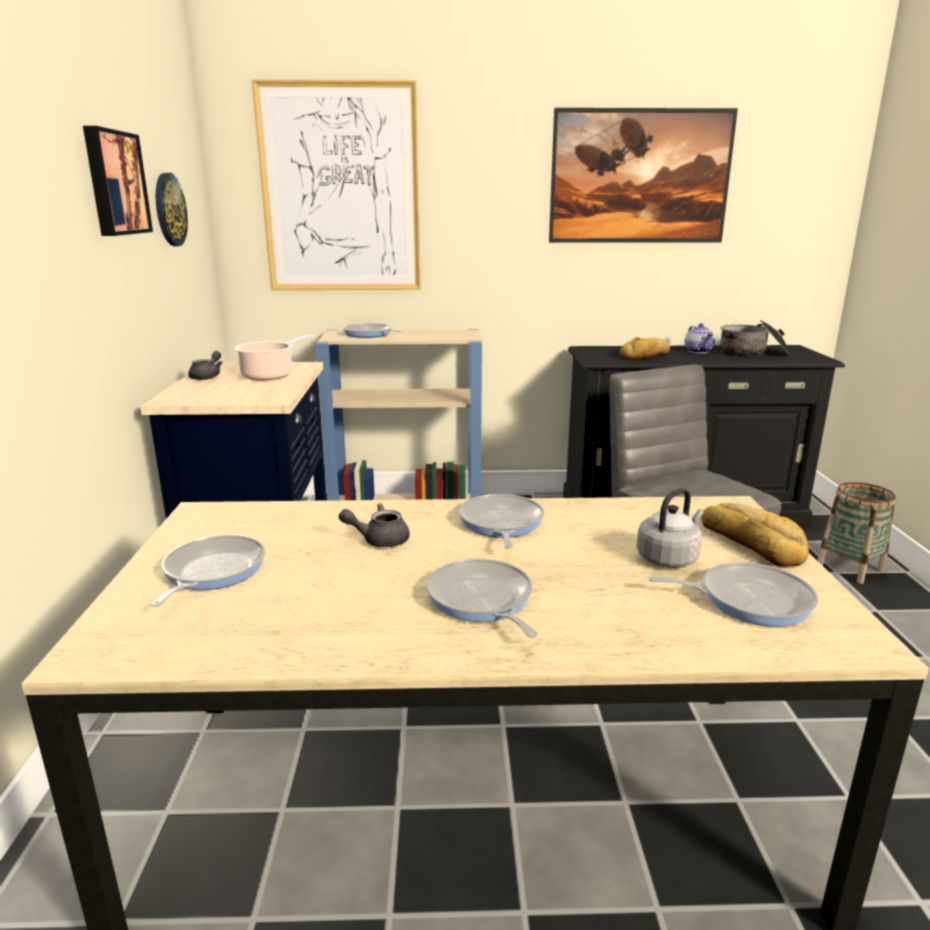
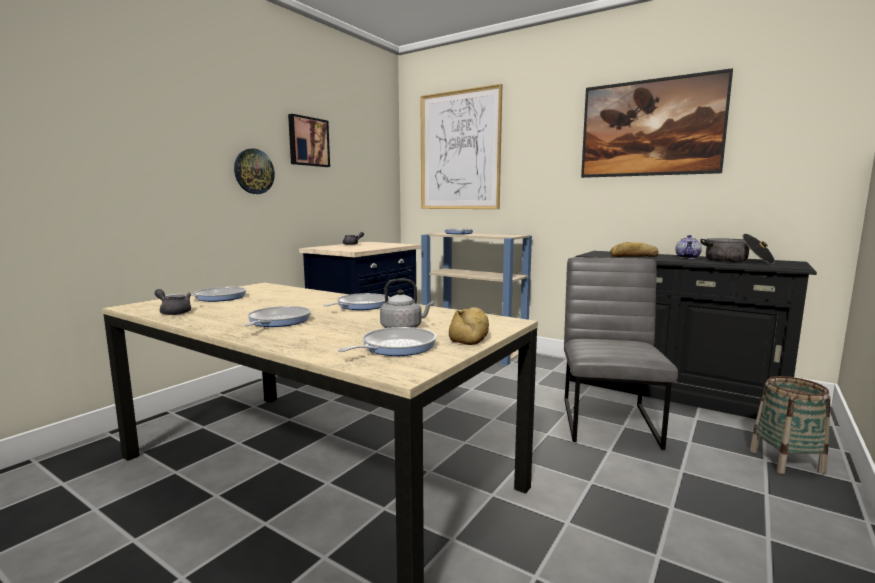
camera: 35 degrees right, 10 degrees down
(169, 209) = (355, 160): wall clock -> wall clock (254, 171)
(270, 375) = (380, 245): cooking pot -> none
(379, 540) = (296, 301): grey teapot -> grey teapot (174, 312)
(748, 599) = (395, 347): frying pan -> frying pan turned 90 degrees counterclockwise

